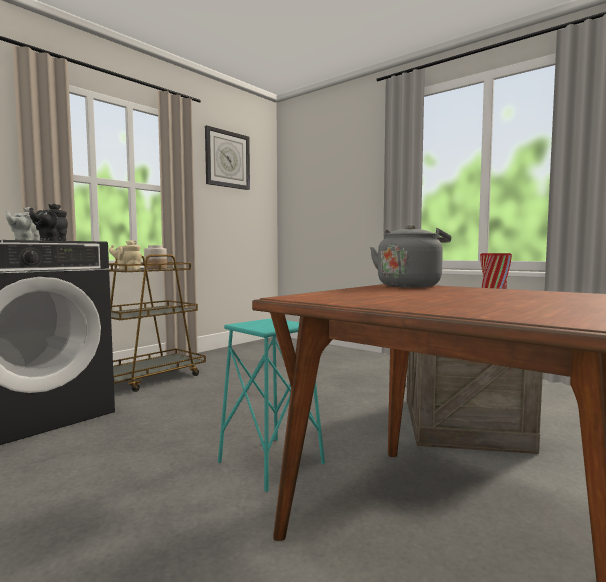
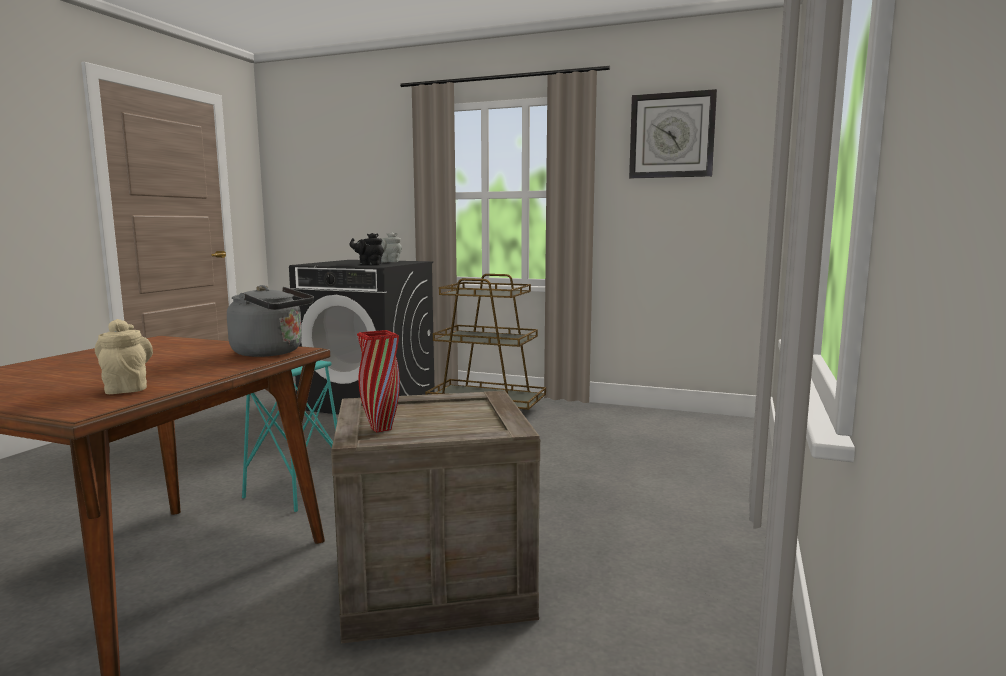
camera: 70 degrees right, 5 degrees up
(127, 269) = (470, 291): beige teapot -> beige teapot (127, 388)
(155, 268) = (504, 292): jar -> none

